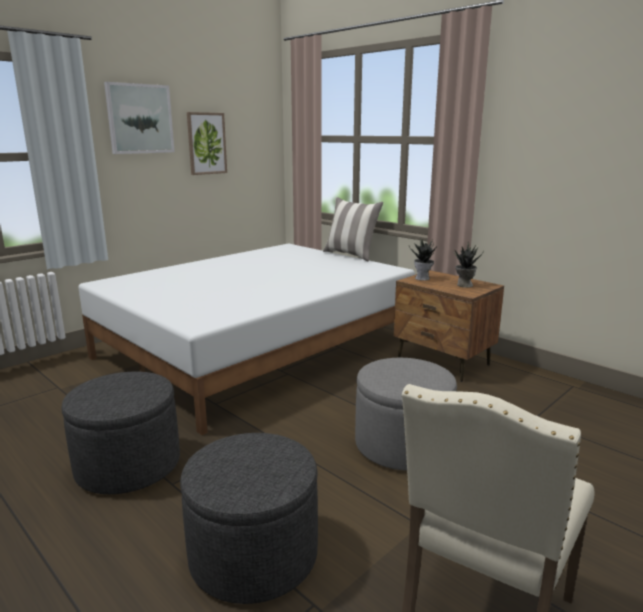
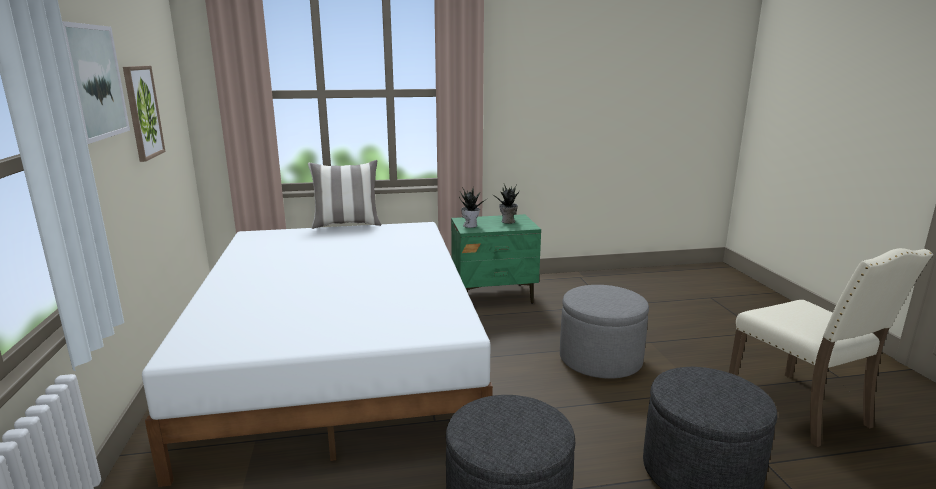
camera: 55 degrees left, 0 degrees up
(443, 362) = (494, 296): brown nightstand -> green nightstand

